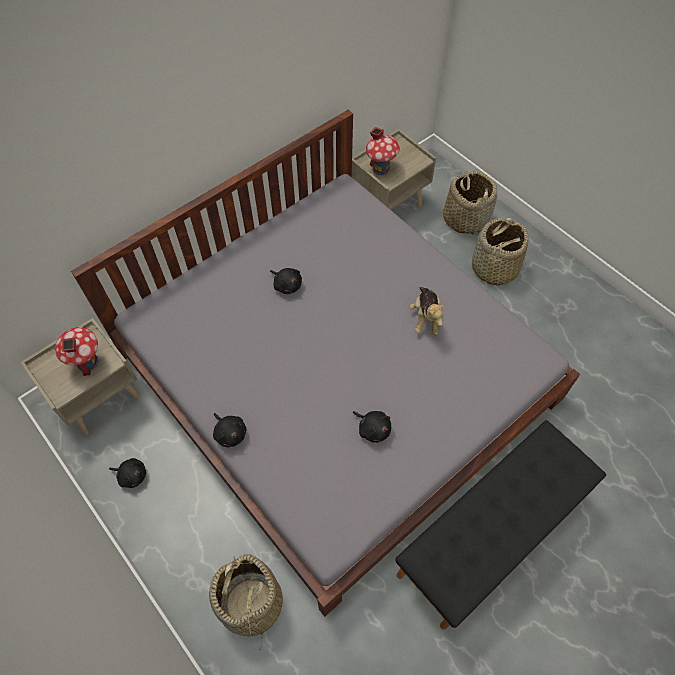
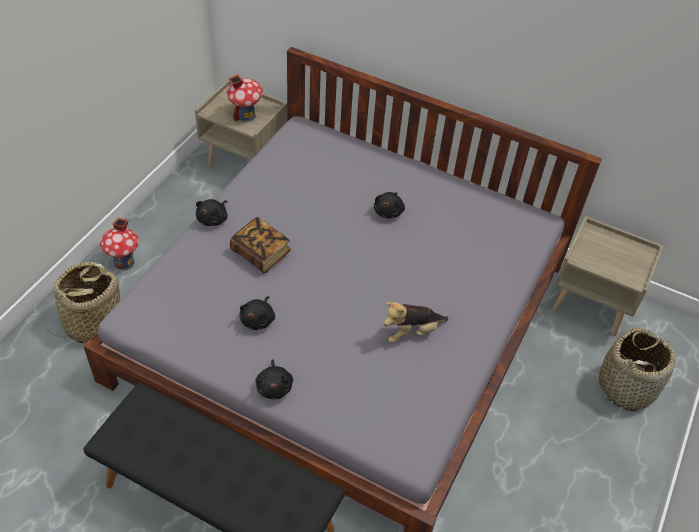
camera: 65 degrees right, 10 degrees down
(131, 475) = (183, 206): black plush toy -> black plush toy (274, 386)
(295, 403) = (261, 253): none -> book
(381, 168) = (593, 247): toy house -> toy house (124, 262)
(493, 268) = (571, 434): basket -> none

